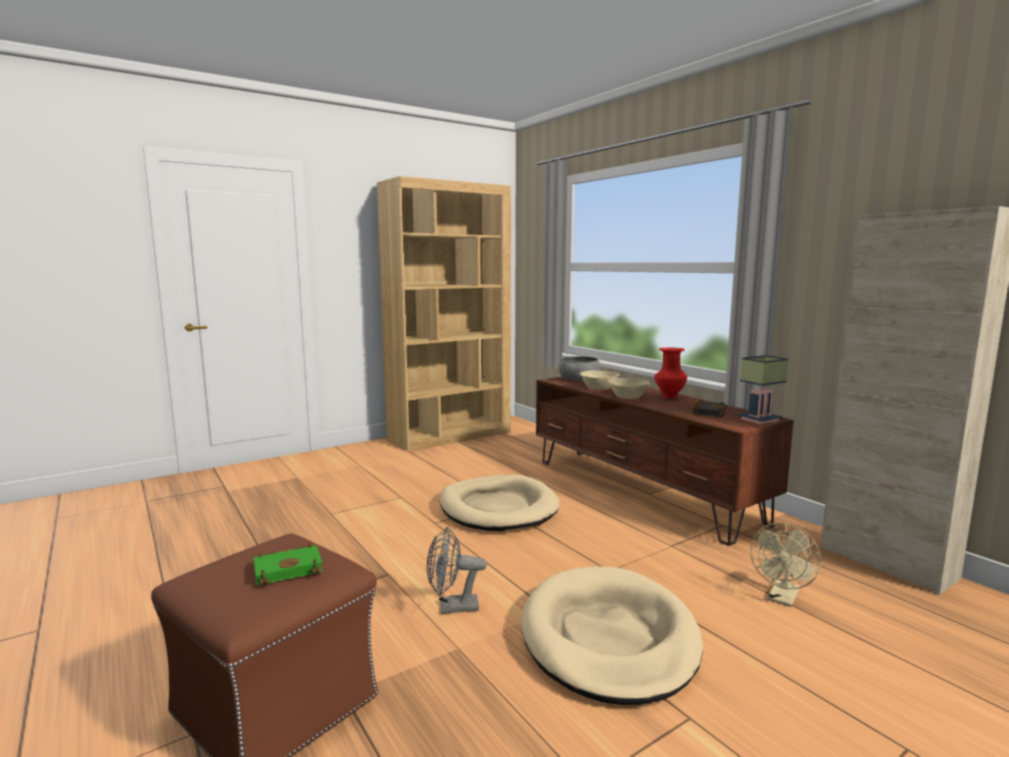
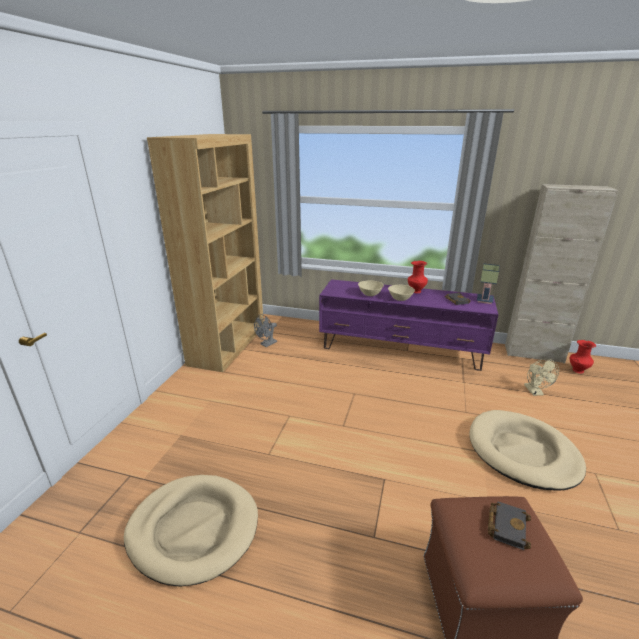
camera: 40 degrees left, 15 degrees up
(290, 569) = (506, 525): green book -> black book
(452, 607) = (447, 479): grey fan -> grey fan (266, 344)
(498, 508) = (357, 396): beige dog bed -> beige dog bed (194, 529)
(579, 379) = (341, 287): grey bowl -> none
(642, 491) = (401, 349): brown tv stand -> purple tv stand
(951, 612) = (577, 371): none -> red vase

